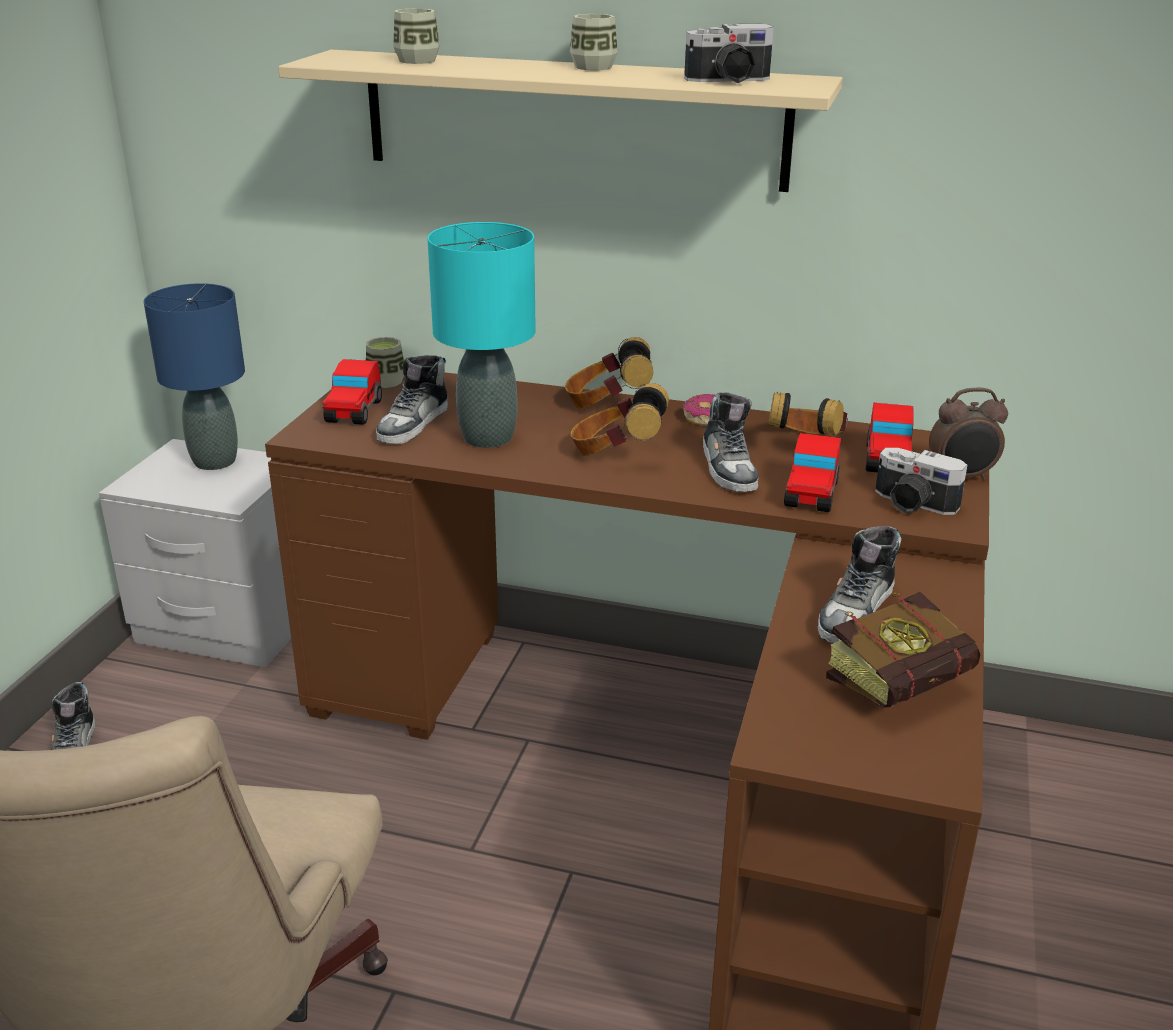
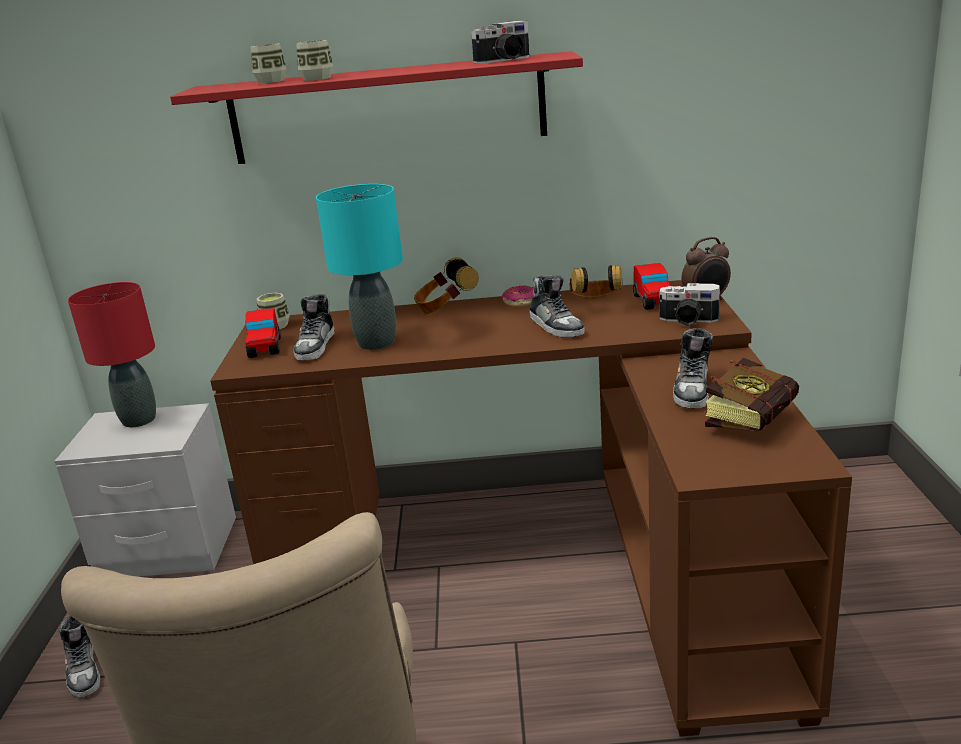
camera: 15 degrees left, 5 degrees down
(214, 461) = (138, 420): blue table lamp -> red table lamp
(573, 119) = (387, 109): beige shelf -> red shelf
(593, 67) = (402, 68): cup -> cup (317, 78)
(616, 454) = (474, 334): headphones -> none
(811, 494) = (620, 329): toy car -> none

